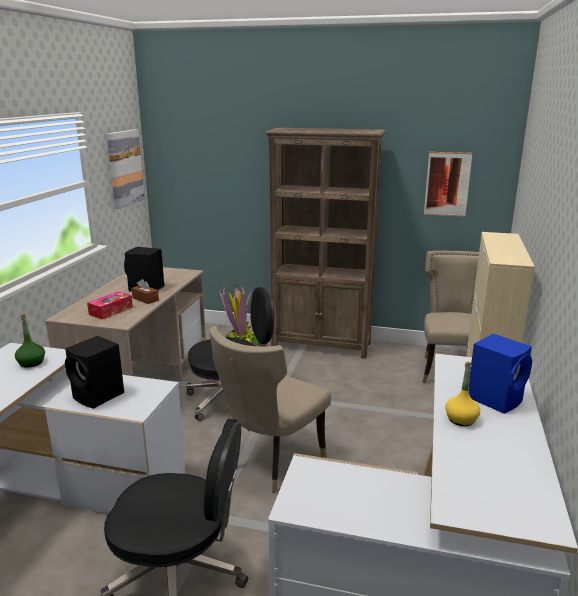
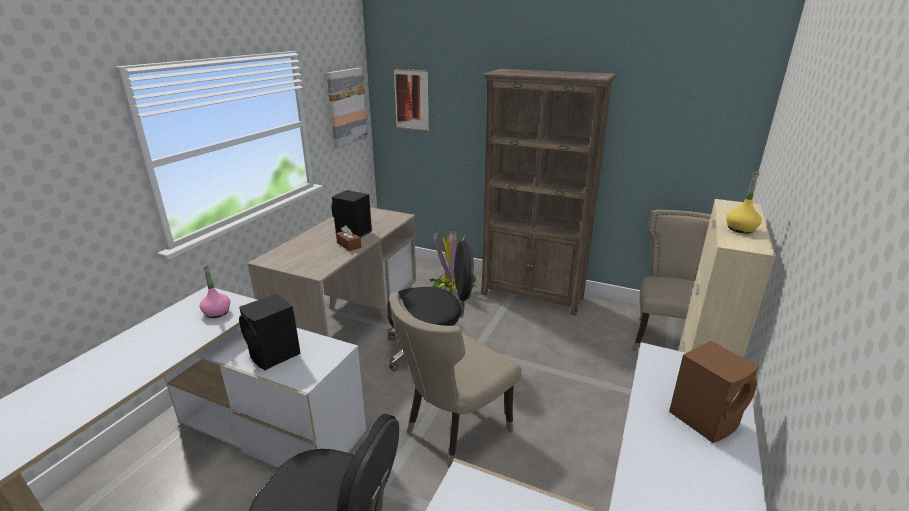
camera: 10 degrees right, 5 degrees up
(31, 363) = (217, 312): green bottle -> pink bottle
(111, 311) = (311, 256): tissue box -> none
(447, 184) = (682, 137): picture -> picture (411, 100)
(461, 419) = (656, 445): yellow bottle -> yellow bottle (740, 229)
(496, 399) = (705, 418): blue speaker -> brown speaker

